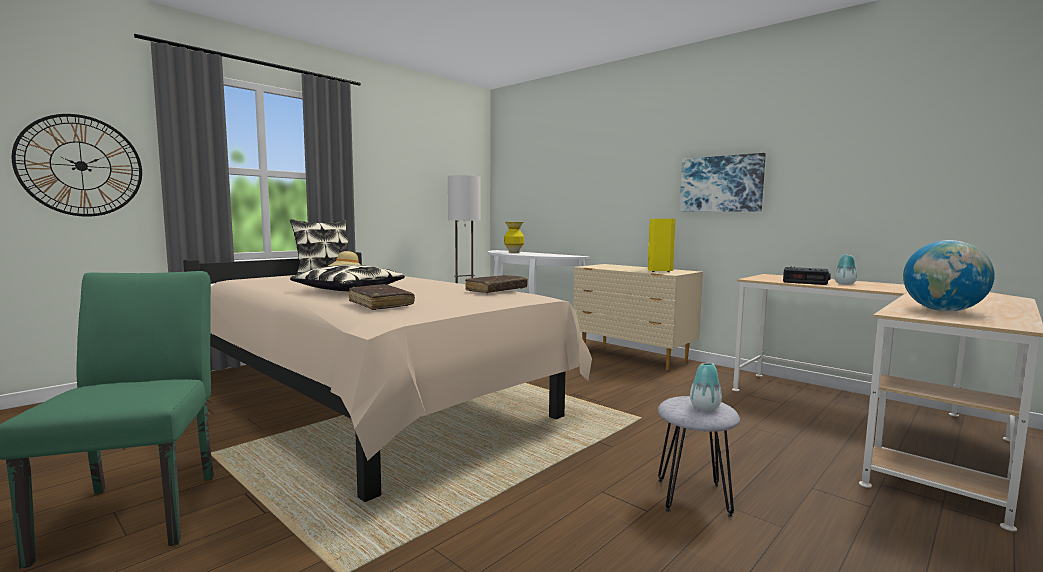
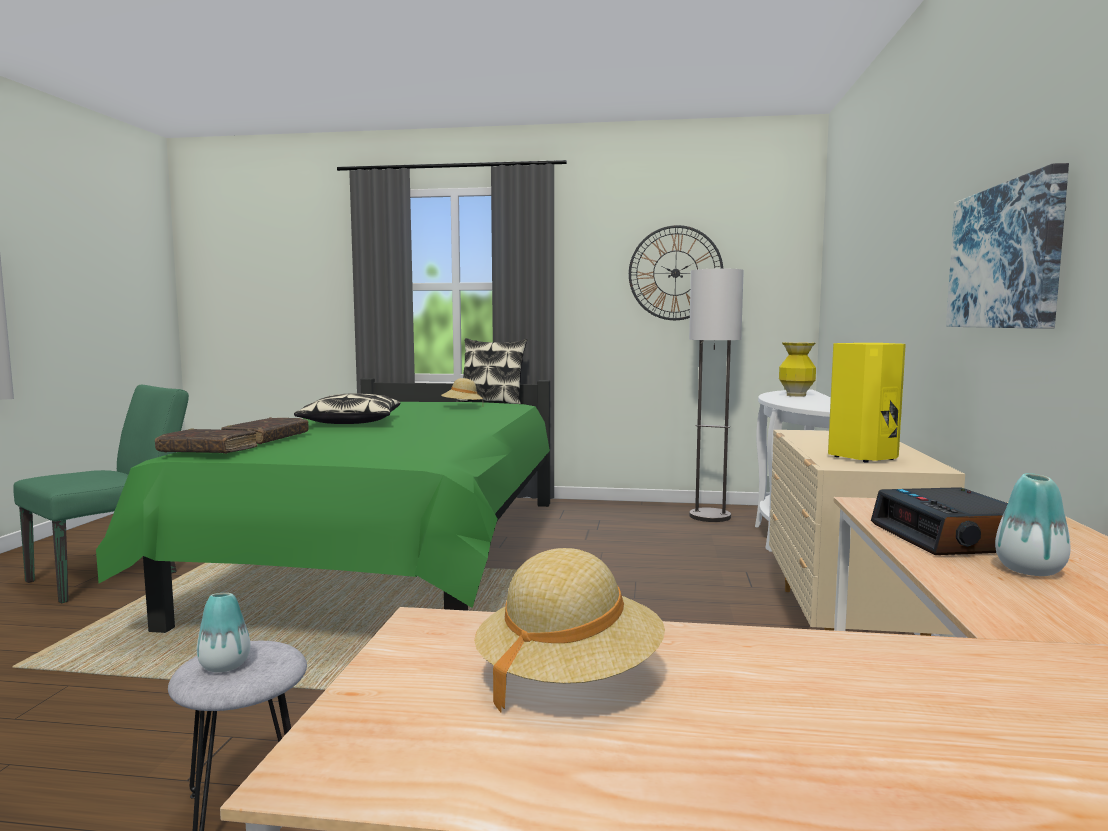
camera: 55 degrees right, 0 degrees up
(81, 166) = (307, 292): wall clock -> wall clock (675, 273)
(370, 401) = (395, 557): beige bed -> green bed
(496, 290) = (432, 444): brown book -> brown book (208, 451)
(943, 311) = (569, 676): globe -> beige hat

